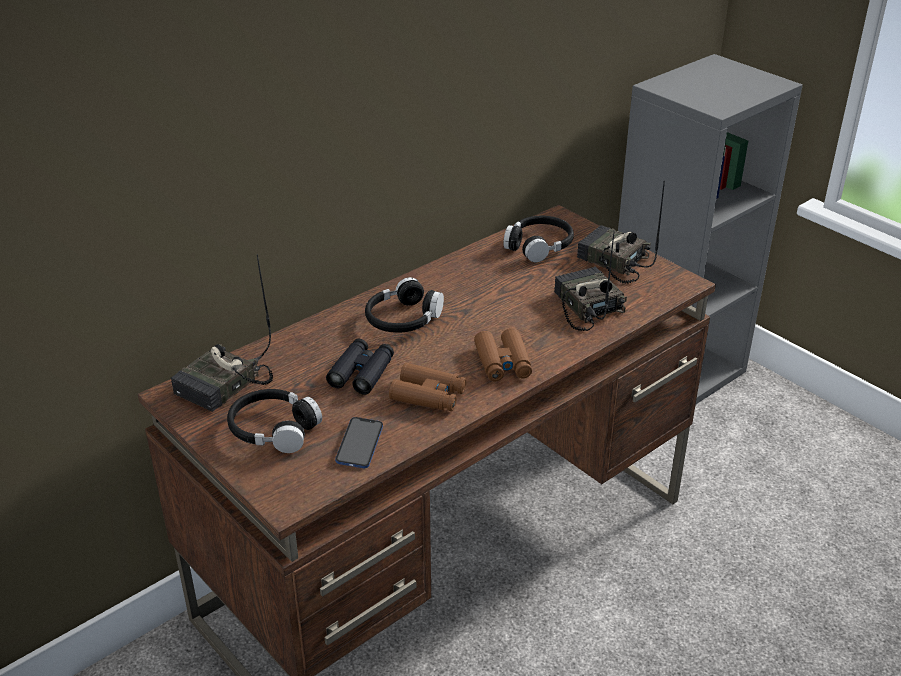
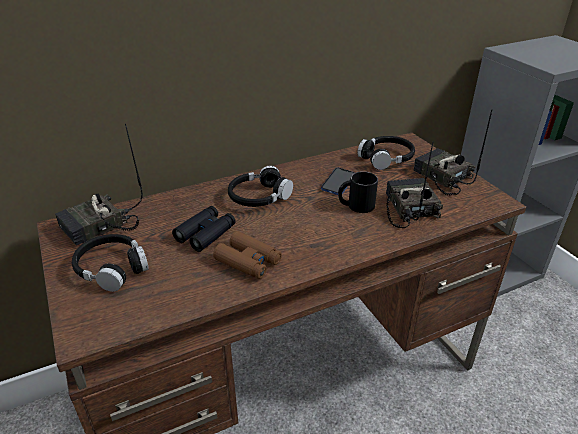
camera: 15 degrees right, 0 degrees up
(359, 444) = (171, 294): phone -> phone (338, 182)
(503, 363) = (322, 244): brown binoculars -> none
(524, 312) = (355, 205): none -> black mug

